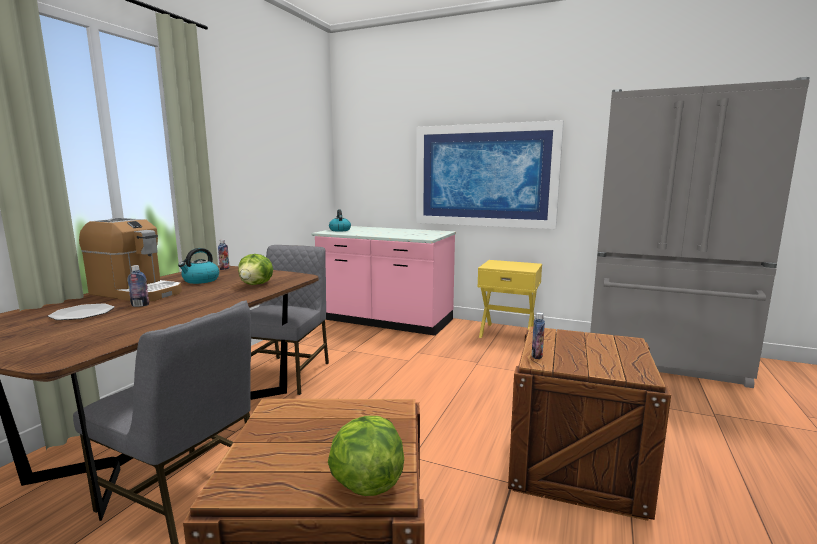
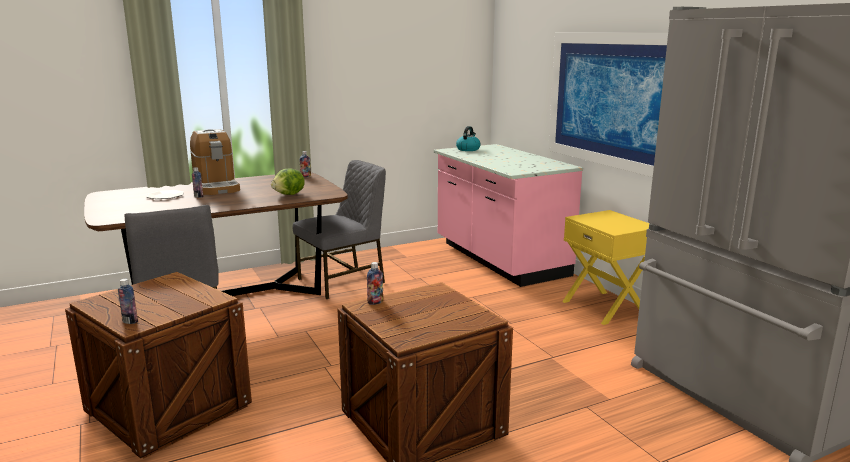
camera: 40 degrees right, 5 degrees up
(200, 280) = (268, 184): kettle -> none
(366, 483) = (130, 321): lettuce -> bottle

